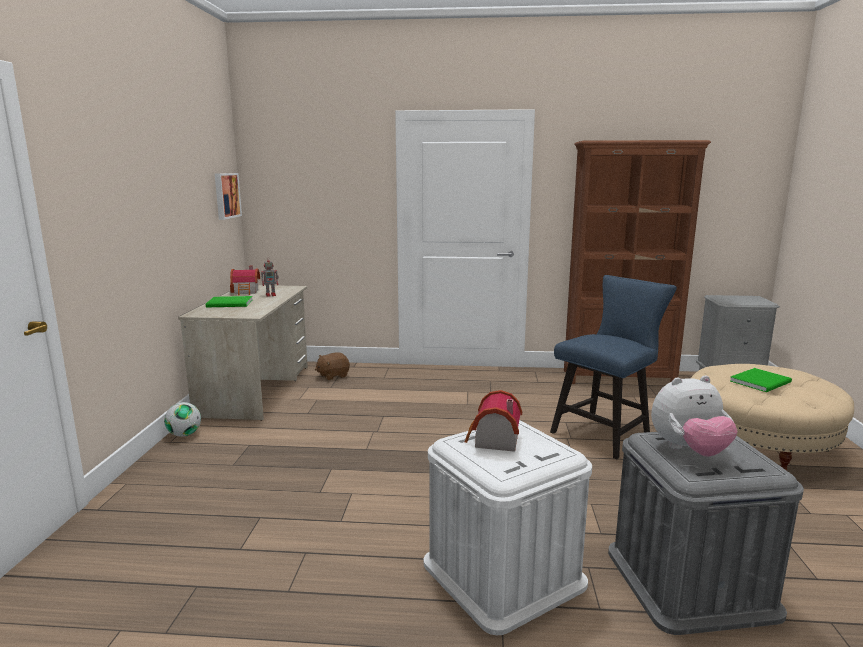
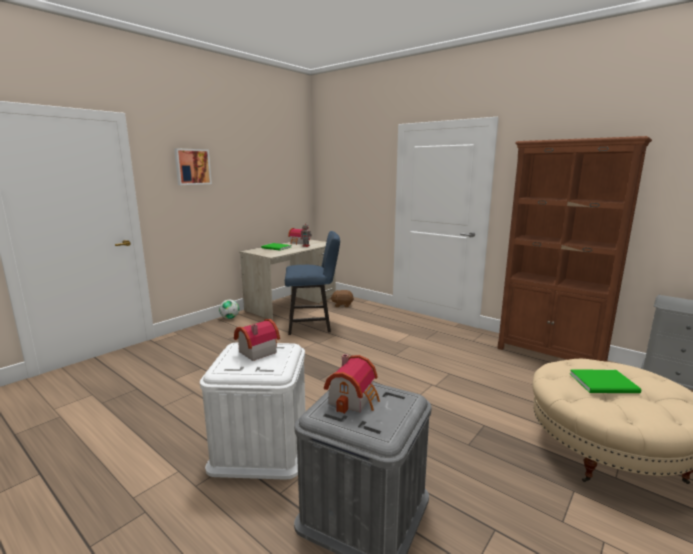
camera: 35 degrees right, 0 degrees up
(226, 195) = (297, 182): picture -> picture (192, 167)
(605, 433) = (468, 391): blue chair -> blue chair (313, 325)
(689, 451) = (354, 399): plush toy -> toy house

